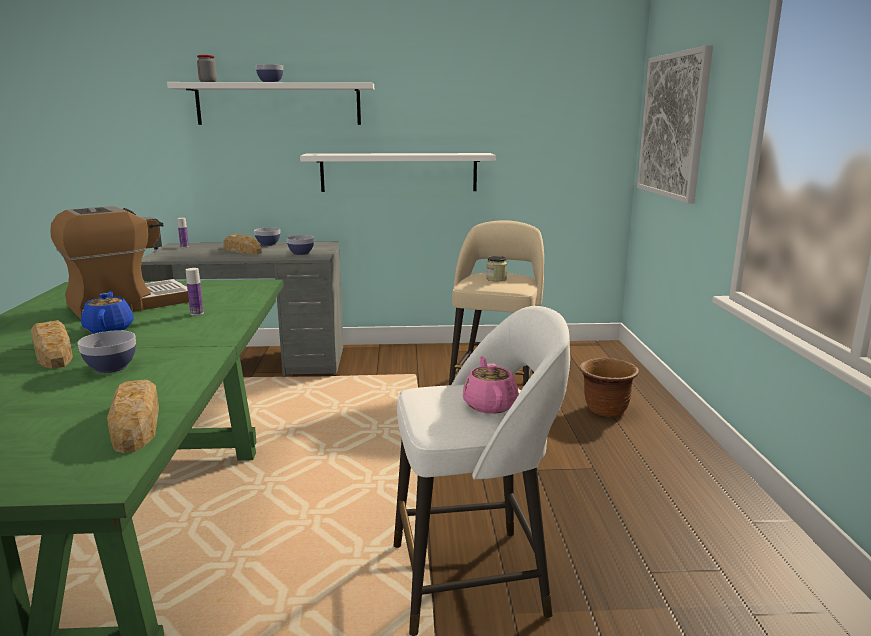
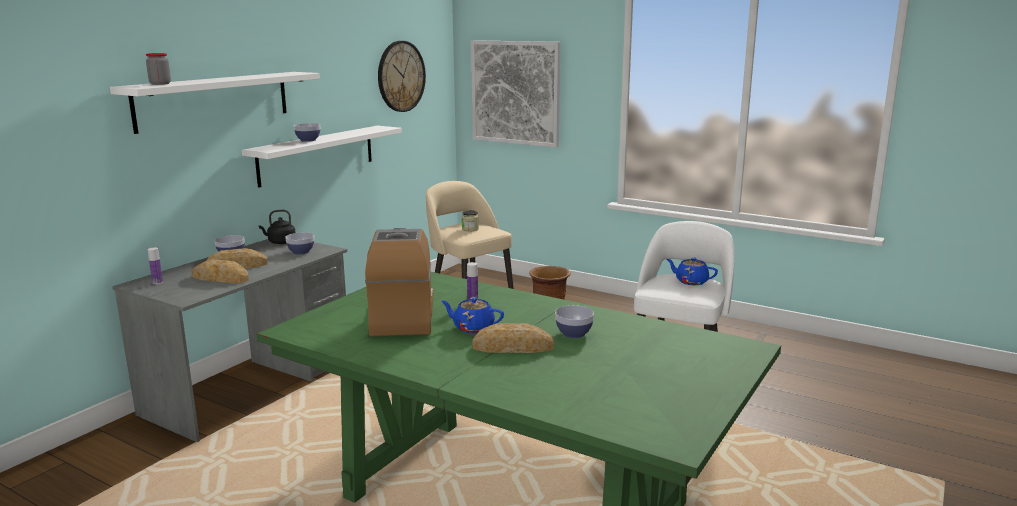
camera: 55 degrees left, 0 degrees up
(136, 422) = (684, 335): bread -> bread (220, 278)
(270, 82) = (221, 79): bowl -> bowl (308, 140)
(318, 245) = (280, 242): none -> black kettle
(490, 405) = (691, 281): pink teapot -> blue teapot
(536, 100) = (401, 76): none -> wall clock

